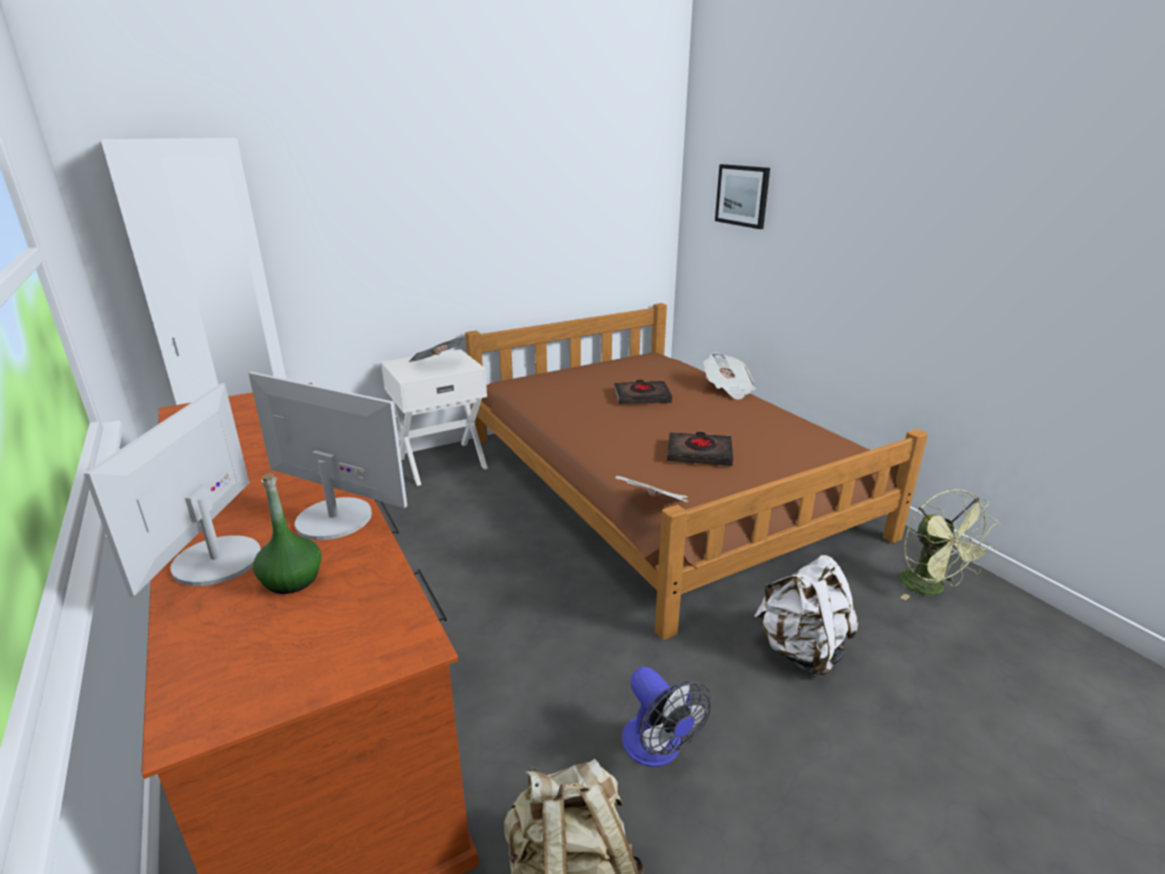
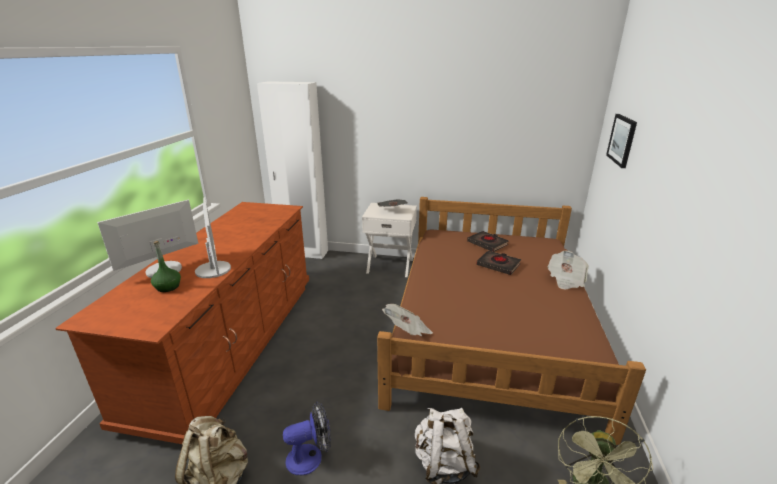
camera: 40 degrees right, 0 degrees up
(658, 749) = (310, 457): fan -> fan turned 120 degrees counterclockwise
(699, 454) = (479, 313): black book -> black book (487, 243)

